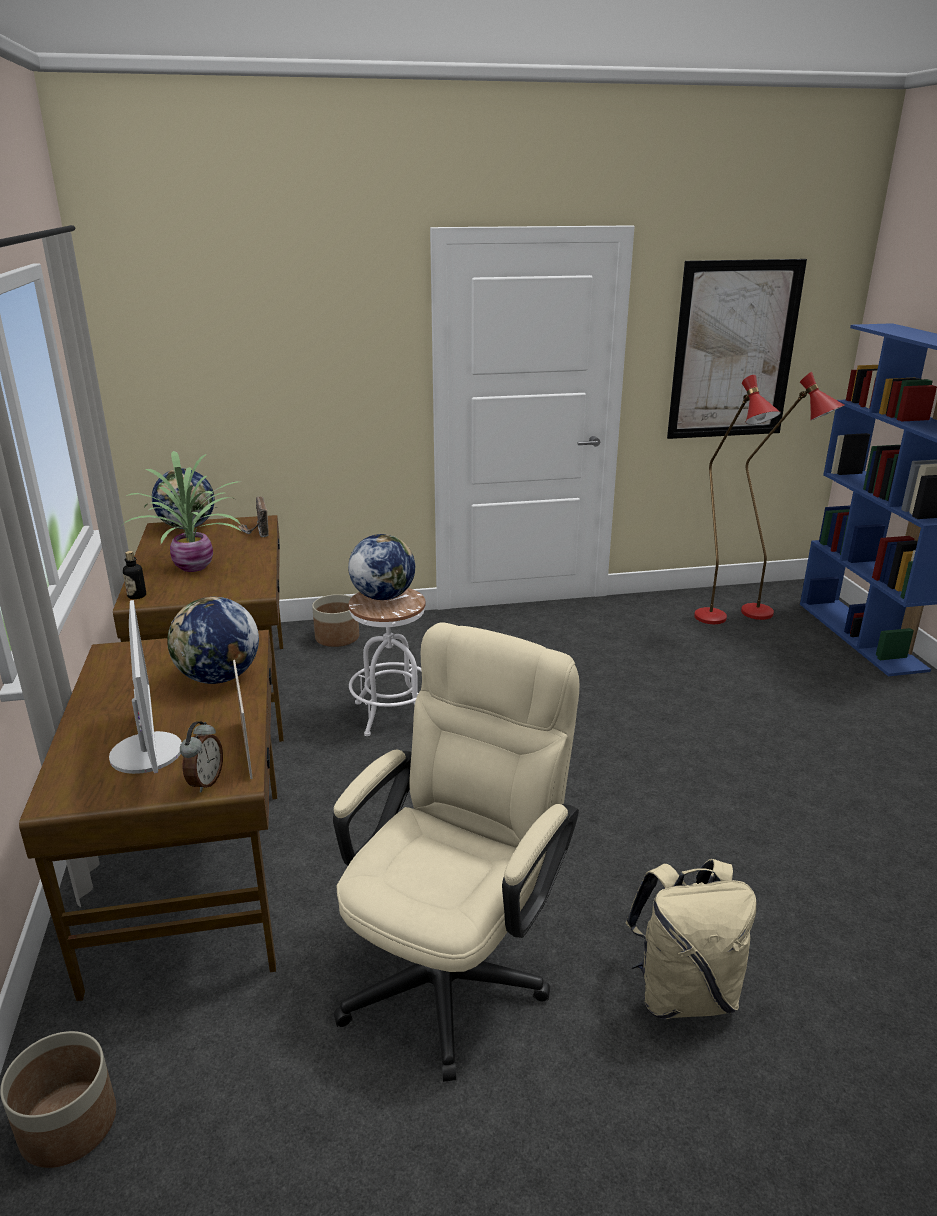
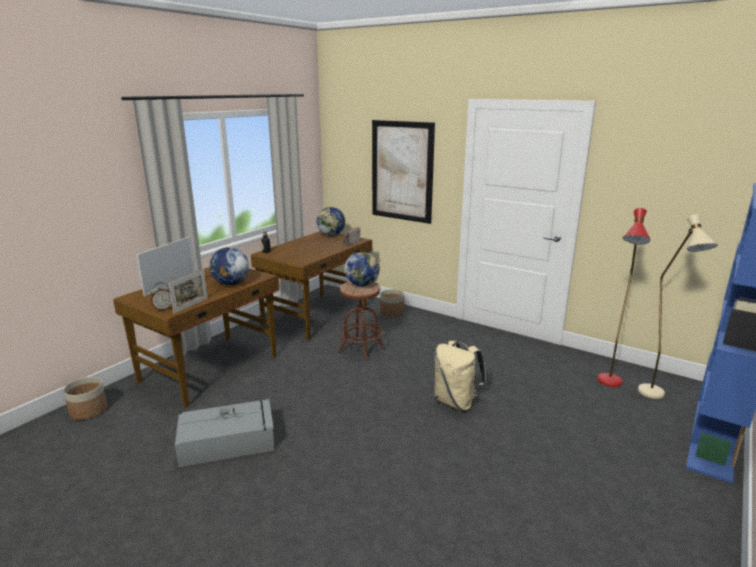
camera: 45 degrees right, 5 degrees down
(196, 566) = (303, 248): potted plant -> none
(392, 714) = (361, 349): white stool -> brown stool
(454, 965) = (229, 442): beige office chair -> grey storage box
(683, 993) = (279, 510): beige backpack -> beige backpack (456, 402)
(734, 351) = (672, 194): picture -> picture (401, 171)
(768, 616) = (656, 397): red floor lamp -> beige floor lamp

